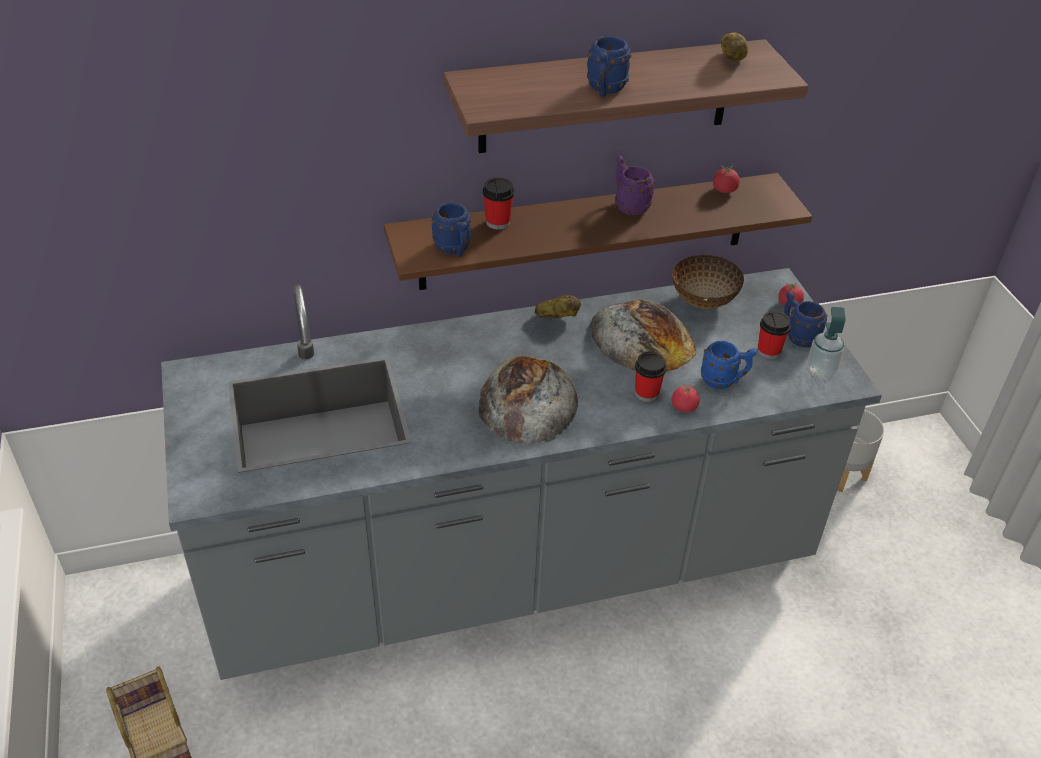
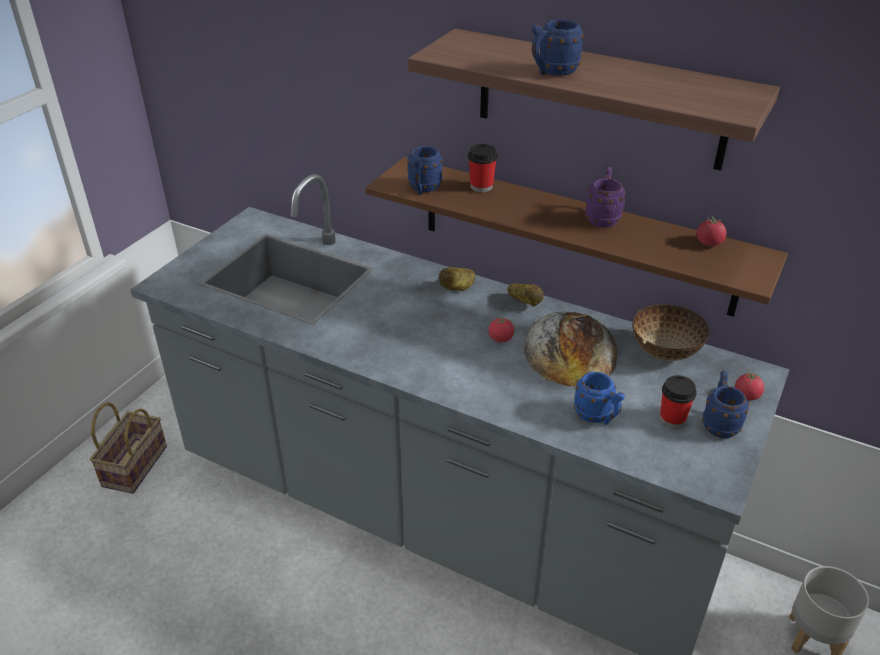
camera: 45 degrees right, 5 degrees down
(527, 401) = (422, 343): bread -> none
(646, 393) = (518, 388): cup -> none
(684, 407) = (534, 415): tomato -> tomato (500, 338)
(733, 59) = (713, 89): potato -> potato (457, 288)
(821, 370) = (703, 461): soap dispenser -> none

